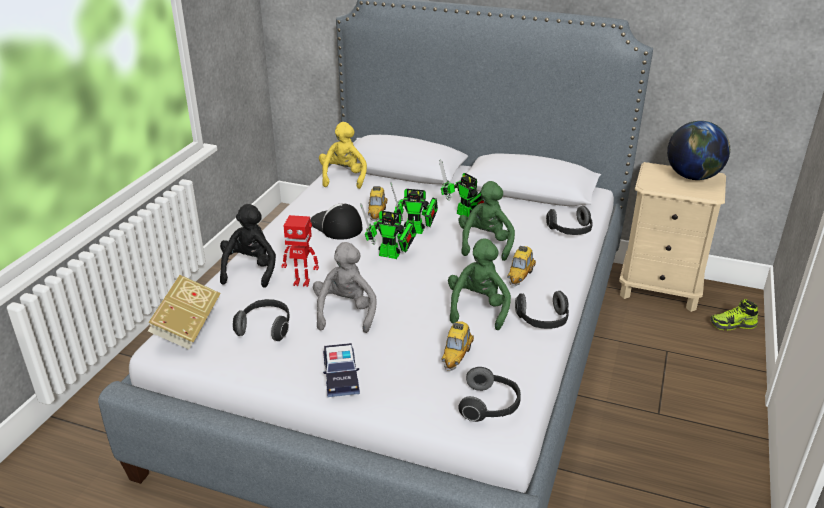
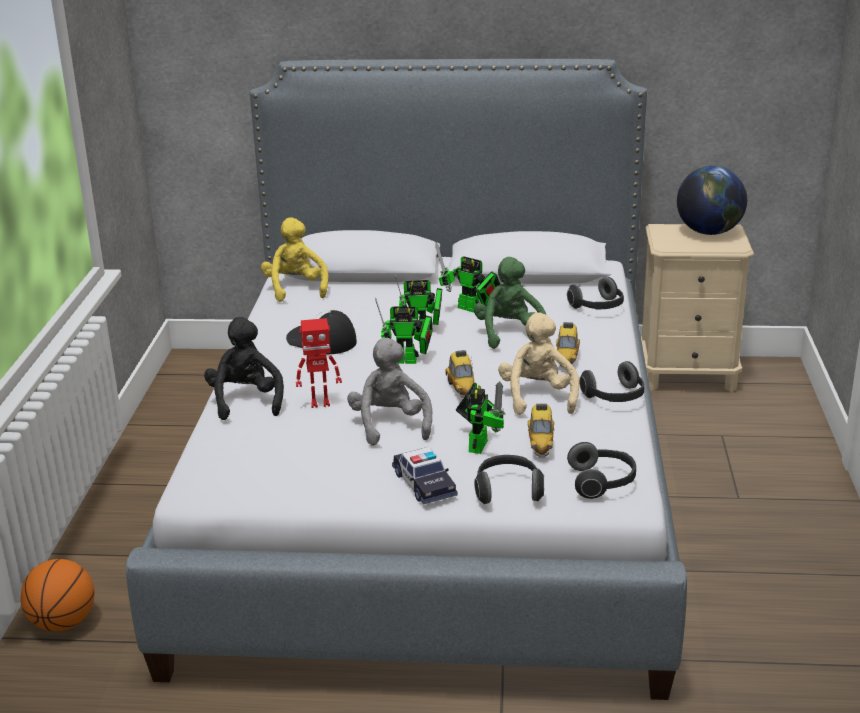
camera: 15 degrees left, 5 degrees down
(96, 413) = (63, 623): none -> basketball
(187, 327) = (210, 468): book -> none
(266, 328) = (307, 453): headphones -> headphones (508, 490)
(377, 213) = (363, 321): toy car -> toy car (461, 389)
(406, 345) = (479, 444): none -> toy robot
(478, 308) = (537, 397): green plush toy -> beige plush toy
(732, 325) = (781, 398): shoe -> none

